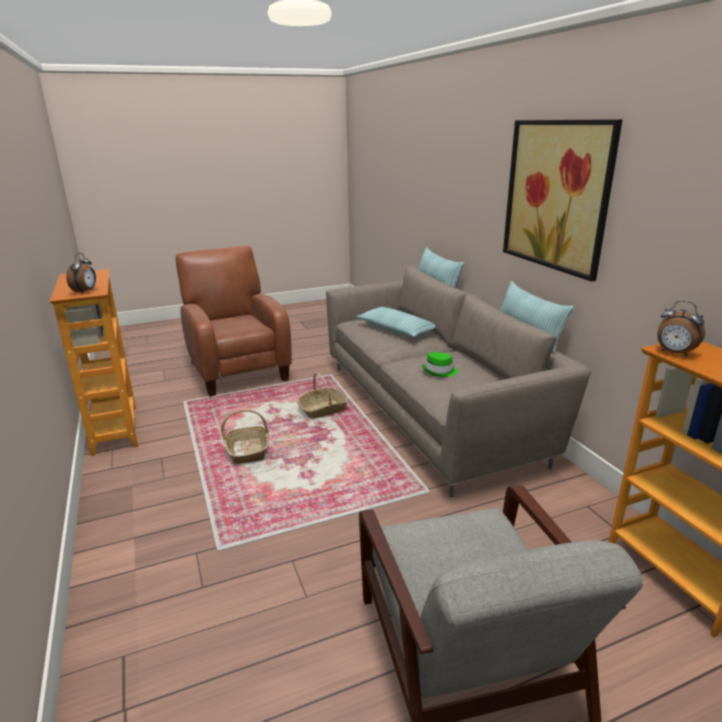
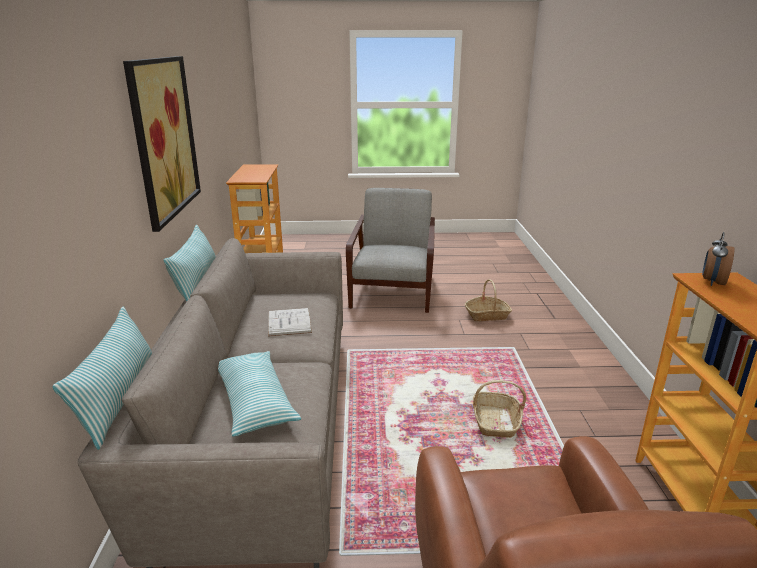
camera: 160 degrees left, 0 degrees up
(323, 410) = (392, 464): basket -> basket (487, 315)
(440, 371) = (289, 322): green hat -> white book
(674, 353) = (259, 178): alarm clock -> none

